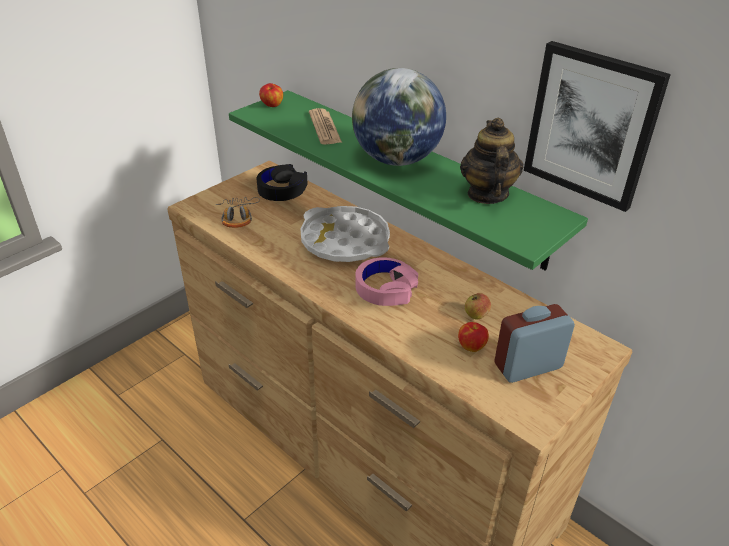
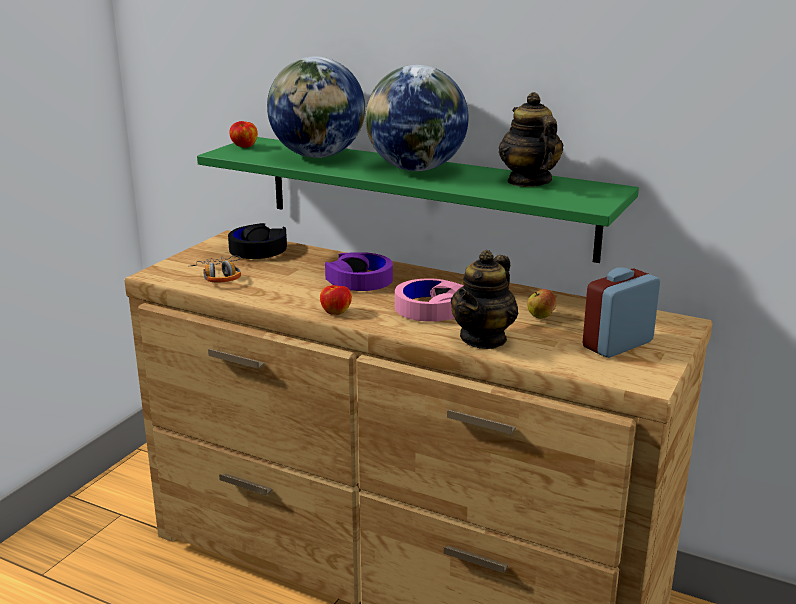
camera: 15 degrees left, 15 degrees down
(324, 127) = (318, 156): newspaper -> globe
(345, 241) = (360, 281): white tray -> purple headphones
(413, 335) = (484, 338): none -> teapot
(471, 346) = (550, 338): apple -> apple (336, 312)
(591, 125) = (628, 86): picture -> none

